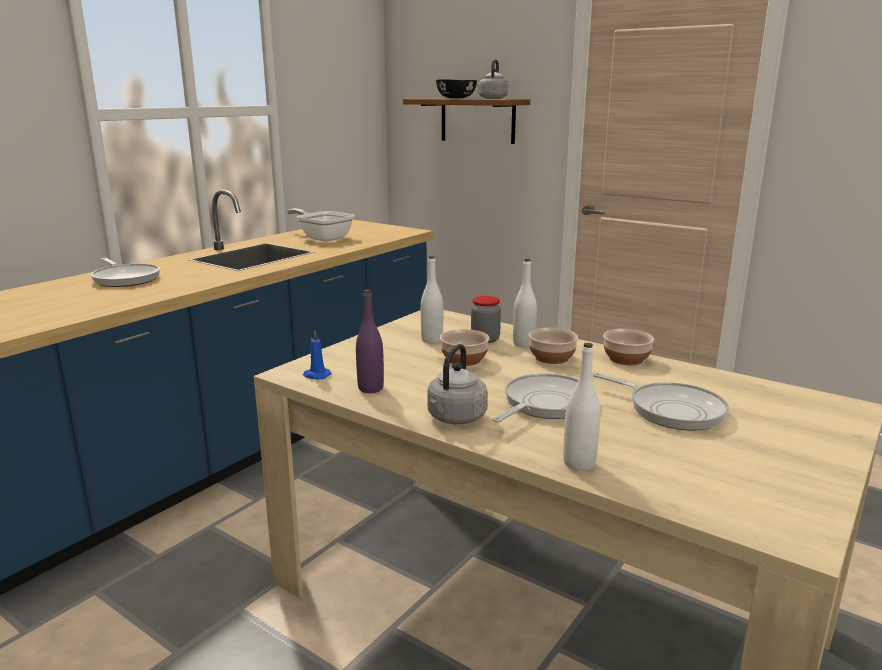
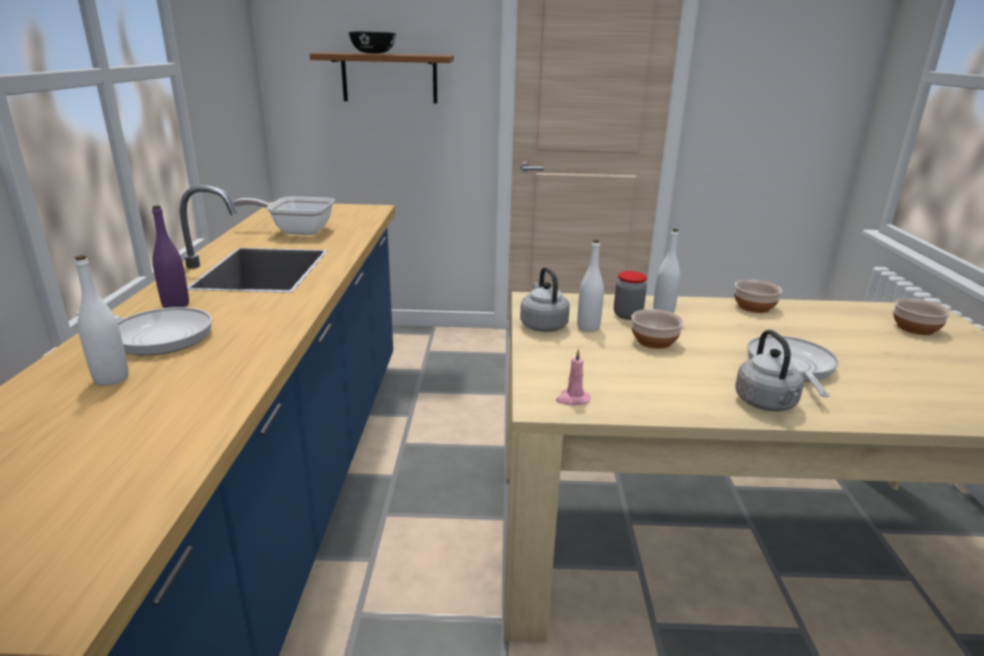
camera: 35 degrees left, 5 degrees up
(316, 375) = (572, 399): blue candle -> pink candle
(370, 388) = (646, 397): purple bottle -> purple bottle (176, 305)
(493, 98) = (419, 54): grey kettle -> grey kettle (542, 325)
(552, 358) = (709, 320): bowl -> bowl (916, 328)
(579, 463) = (913, 413): white bottle -> white bottle (111, 379)
(671, 410) = (863, 344): frying pan -> none

